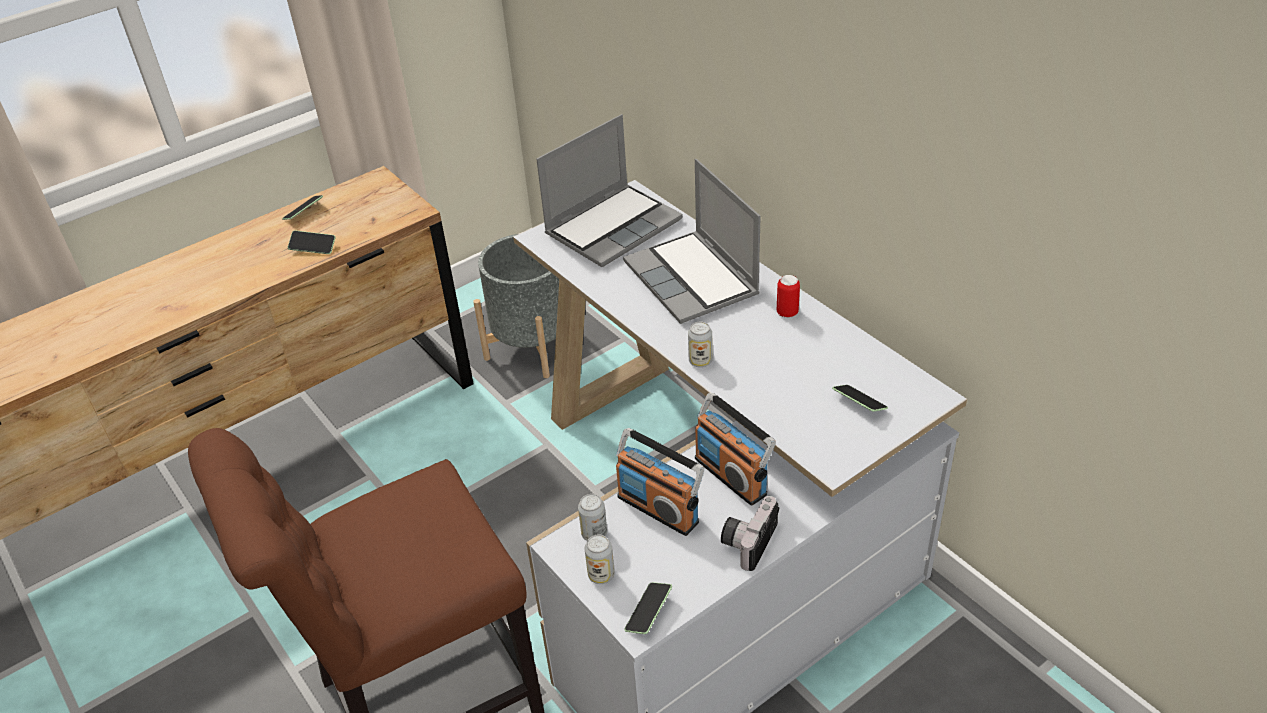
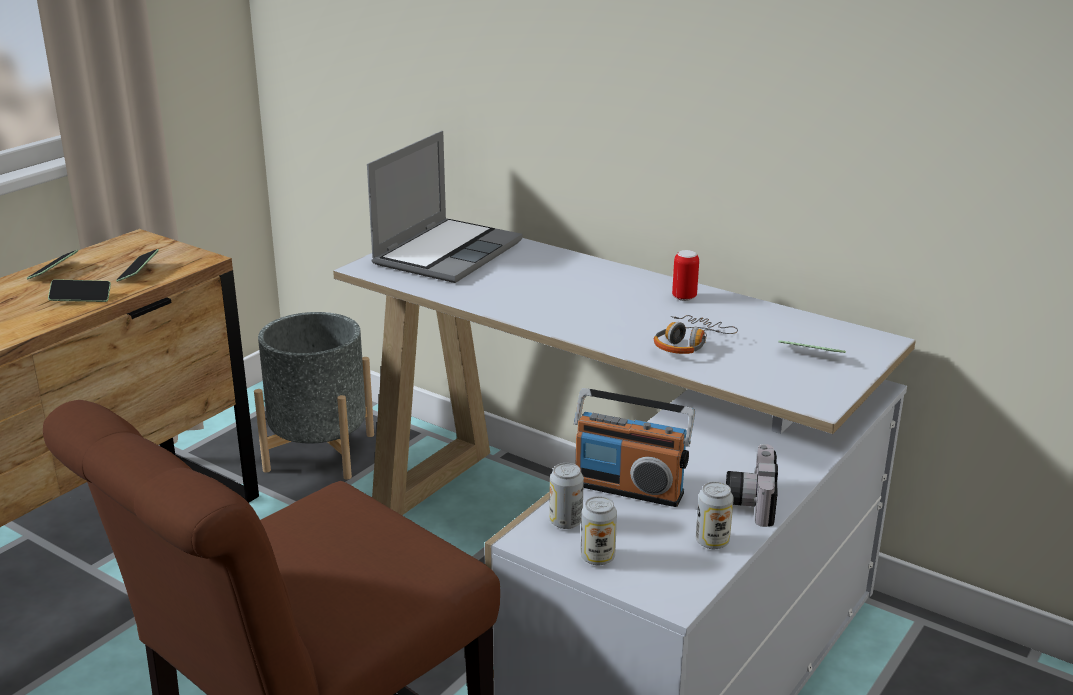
camera: 20 degrees left, 15 degrees down
(648, 613) = (677, 583): phone -> phone (139, 272)
(693, 280) = (564, 283): laptop -> none
(700, 361) = (616, 342): can -> can (712, 542)
(731, 476) = (693, 450): radio -> none
(760, 373) = (689, 344): none -> headphones

